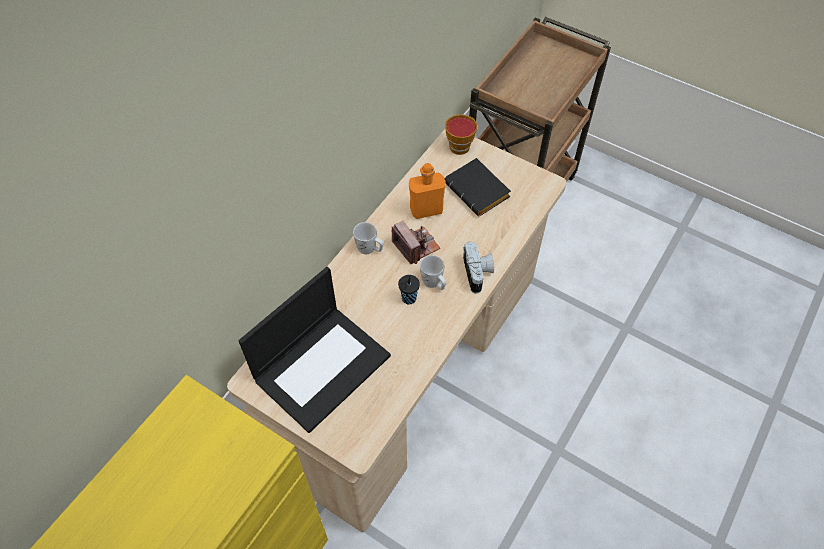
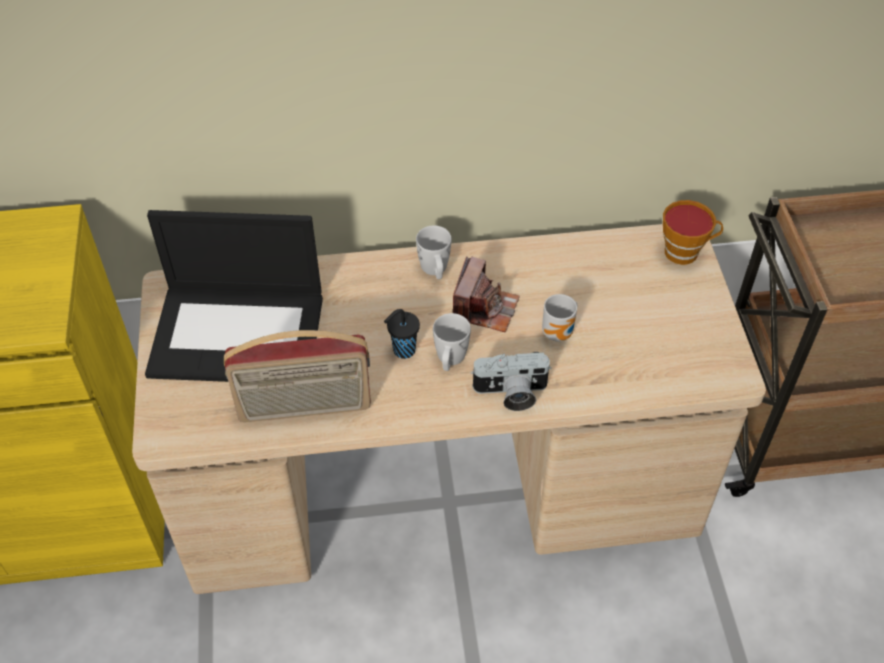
camera: 50 degrees right, 5 degrees down
(403, 368) = (304, 407): none -> radio
(426, 210) = (548, 284): orange bottle -> none
(461, 228) = (559, 333): none -> mug
(478, 273) = (511, 393): camera -> camera turned 45 degrees clockwise
(479, 191) = (635, 315): black book -> none

